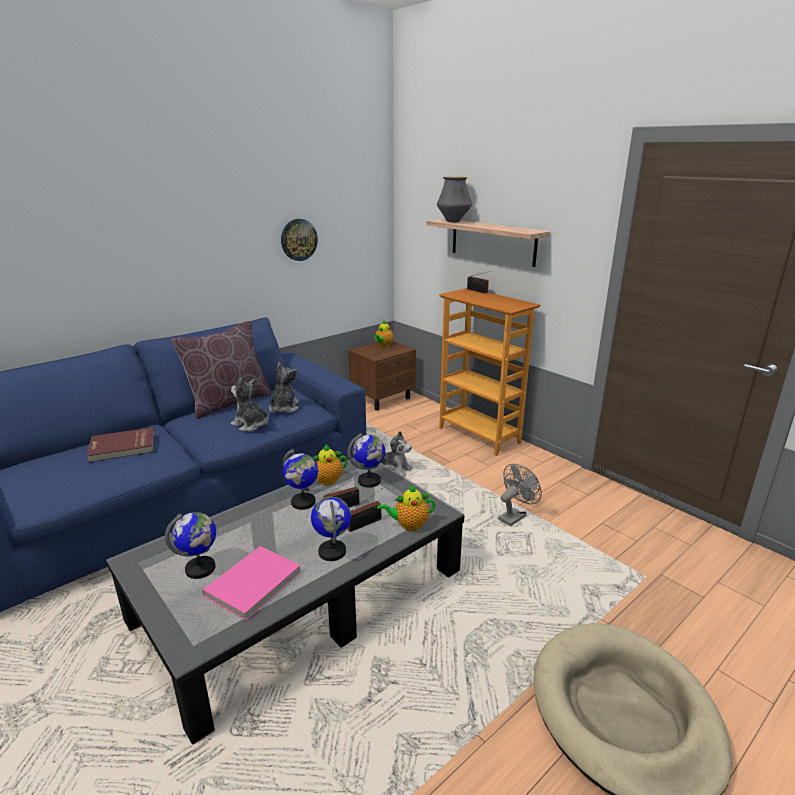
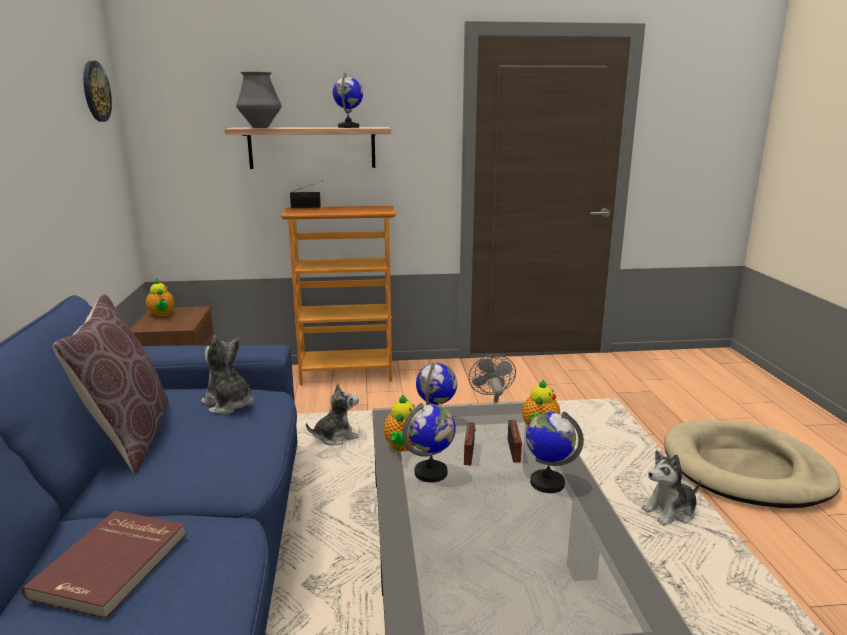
camera: 55 degrees left, 5 degrees down
(200, 569) = (502, 586): globe -> globe (349, 127)
(251, 424) = (236, 437): plush toy -> plush toy (670, 511)
(254, 584) = (568, 550): pink book -> none
(298, 239) = (57, 167): wall clock -> wall clock (95, 91)

